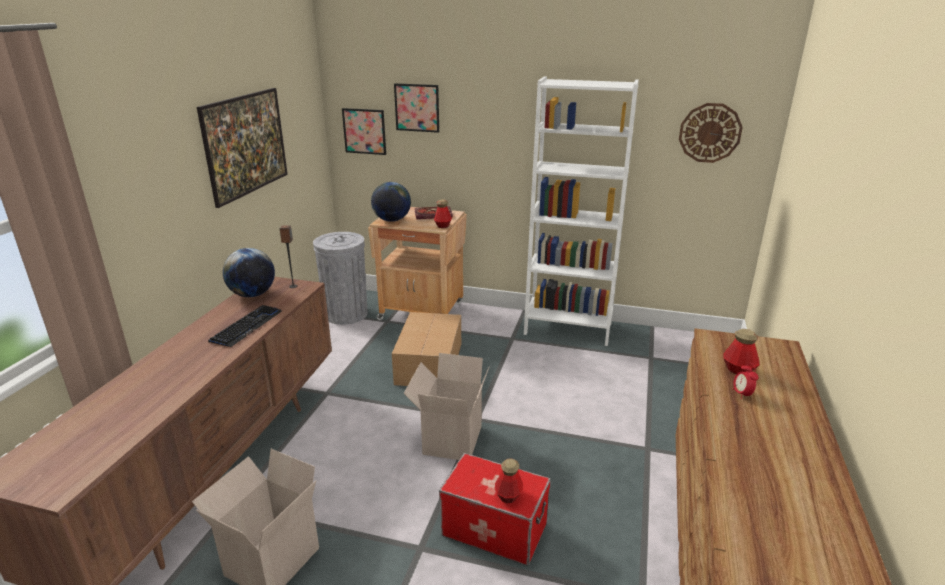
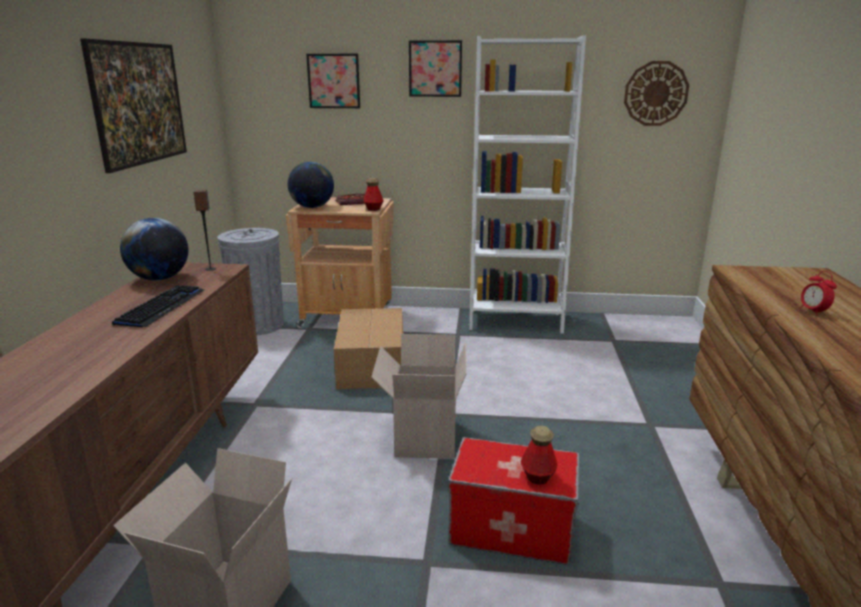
camera: 10 degrees left, 5 degrees down
(364, 131) = (271, 112): picture -> picture (435, 68)
(738, 370) = (790, 293): bottle -> none

